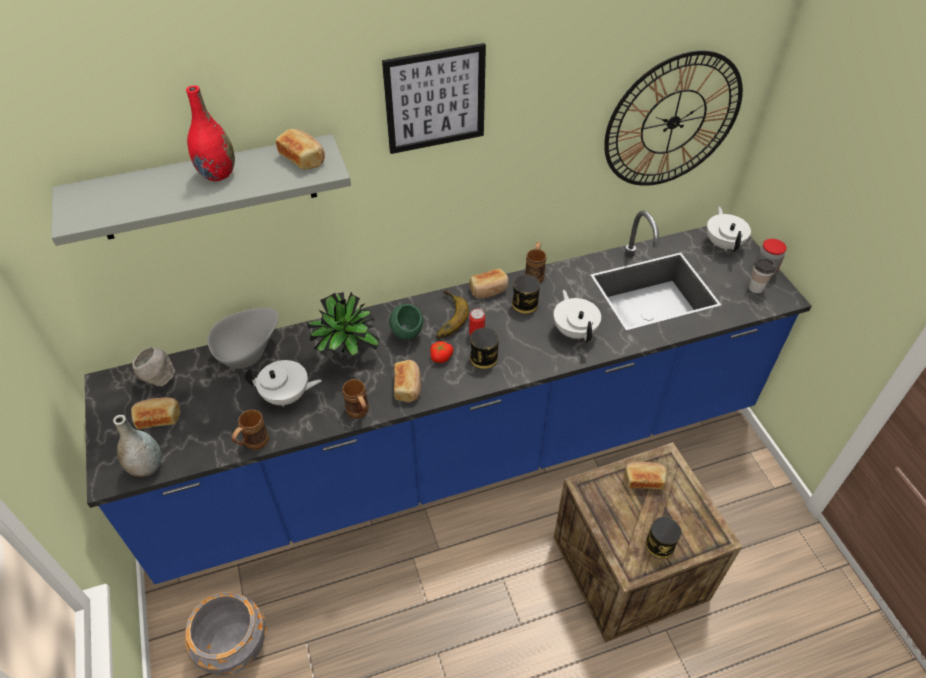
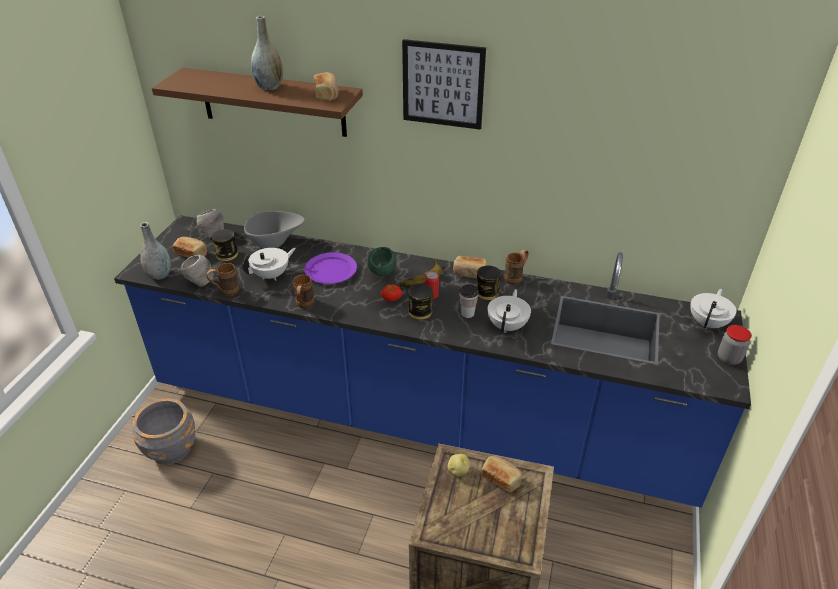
camera: 35 degrees right, 10 degrees down
(206, 188) = (273, 102): grey shelf -> brown shelf
(210, 450) = (200, 283): none -> grey bowl
(218, 174) = (269, 87): red vase -> grey vase
(287, 396) = (272, 275): white teapot -> white teapot turned 75 degrees counterclockwise
(347, 357) = (330, 271): potted plant -> purple plate
(408, 386) = (350, 305): bread -> none
(603, 495) = (457, 470): none -> potato
(660, 545) = (469, 530): can -> can (227, 255)
(673, 122) = (669, 178): wall clock -> none
(756, 288) = (705, 367): cup -> cup (467, 313)

